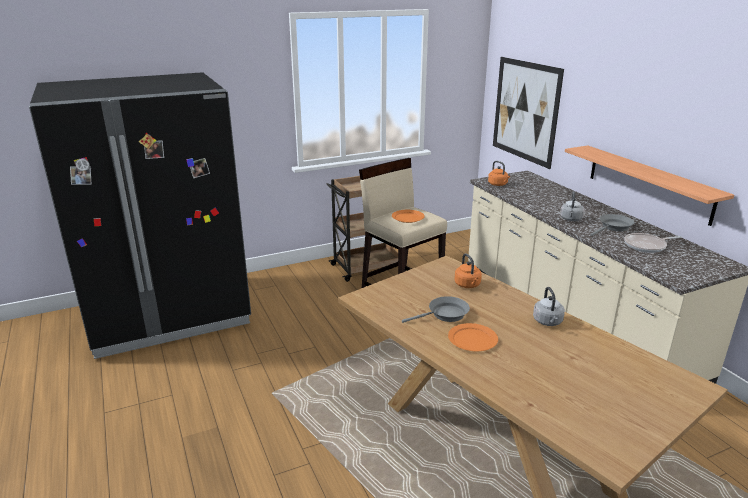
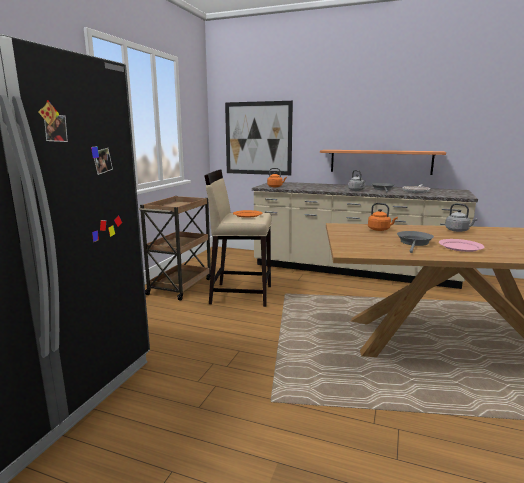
camera: 45 degrees left, 10 degrees down
(472, 339) = (460, 247): orange plate -> pink plate

